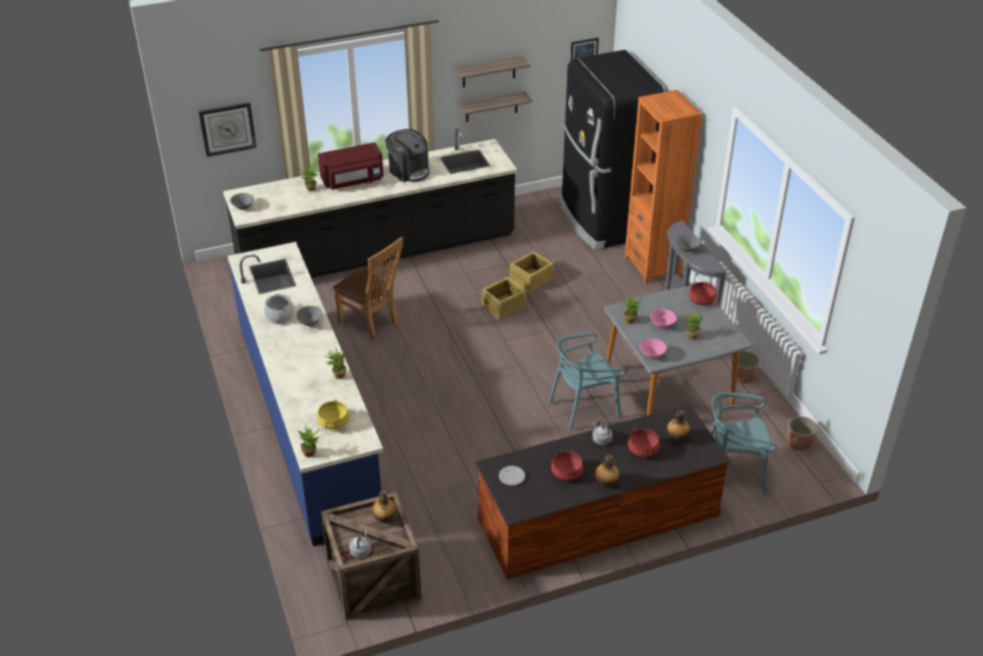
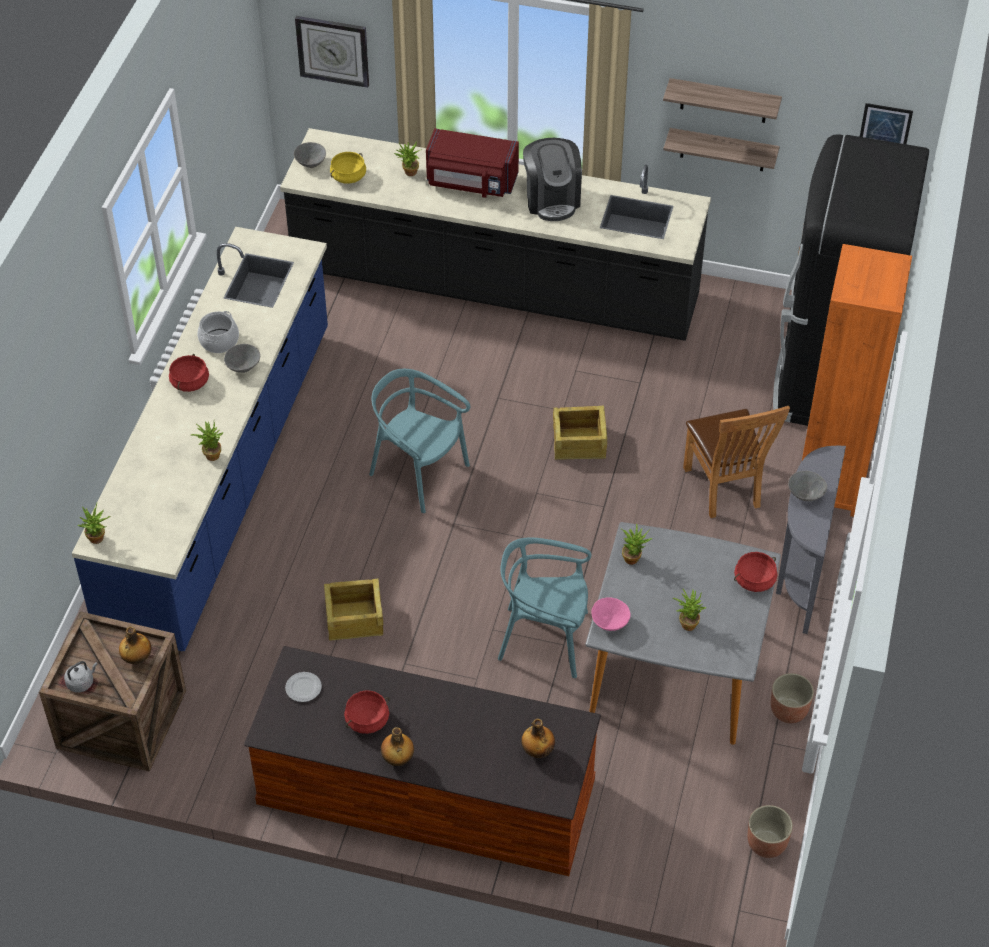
camera: 35 degrees right, 10 degrees up
(333, 422) = (153, 513): yellow cooking pot -> yellow cooking pot (348, 176)
(371, 324) = (399, 387): brown chair -> brown chair (725, 490)
(530, 279) = (649, 421): crate -> crate (354, 618)
(601, 439) = (447, 700): grey kettle -> none
(642, 450) = (481, 742): red cooking pot -> red cooking pot (189, 382)
(662, 325) = (666, 588): pink bowl -> none
(733, 471) = (644, 830): turquoise chair -> turquoise chair (418, 473)

